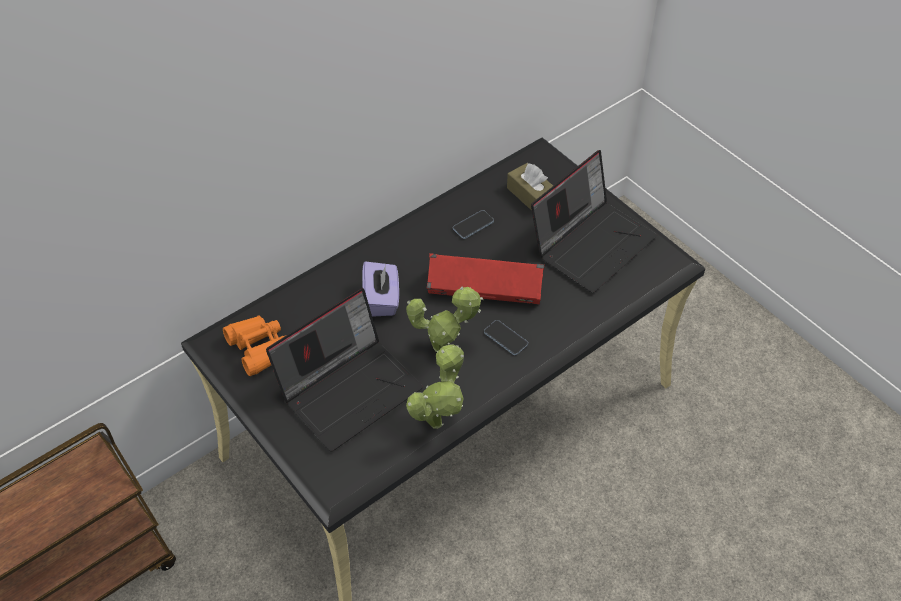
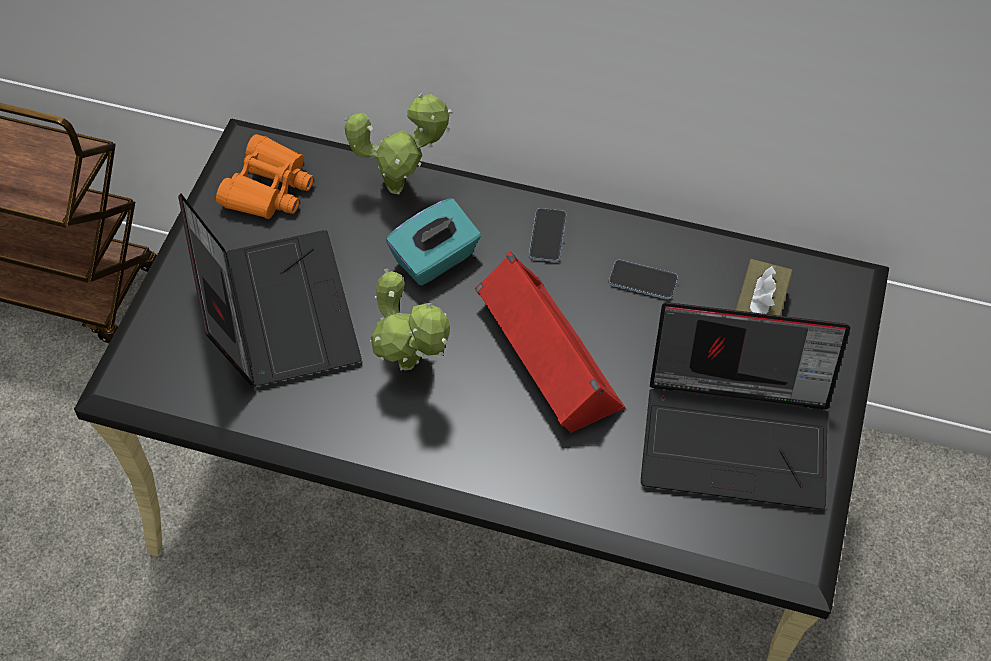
camera: 55 degrees right, 5 degrees up
(350, 389) = (275, 310): laptop -> laptop turned 120 degrees counterclockwise
(382, 300) = (435, 259): purple tissue box -> turquoise tissue box
(438, 420) = (294, 428): potted plant -> potted plant (402, 187)
(505, 338) = (480, 427): phone -> phone (547, 236)

